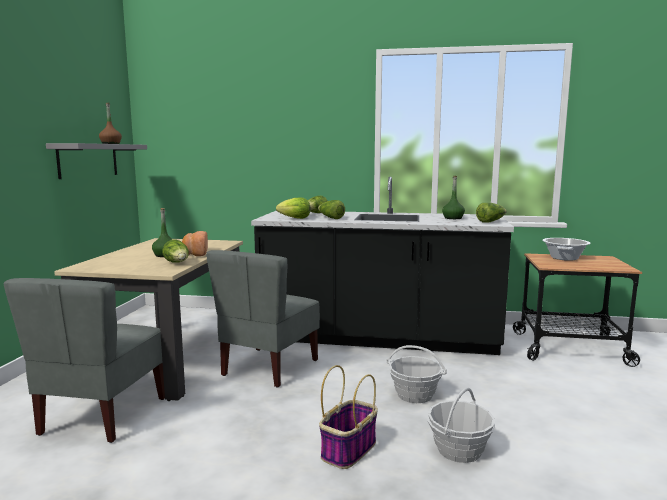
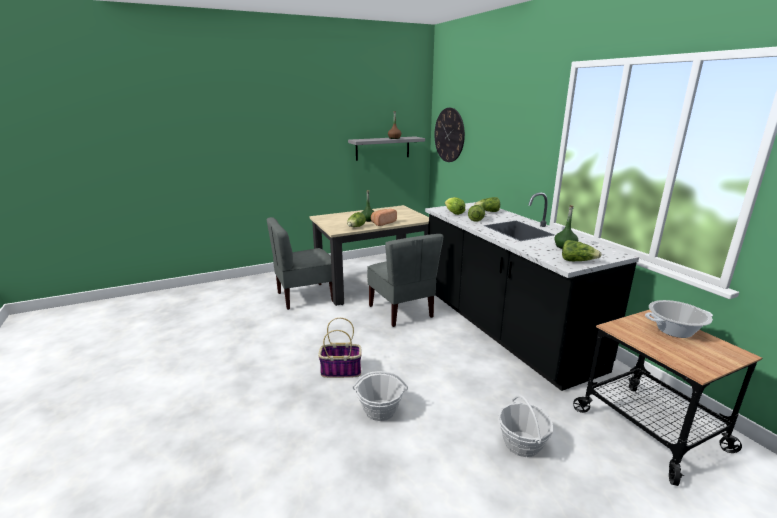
camera: 55 degrees right, 10 degrees up
(179, 140) = (449, 135): none -> wall clock
(269, 367) = (402, 311): grey chair -> grey chair turned 105 degrees counterclockwise
(414, 395) = (433, 371): basket -> basket (522, 444)

